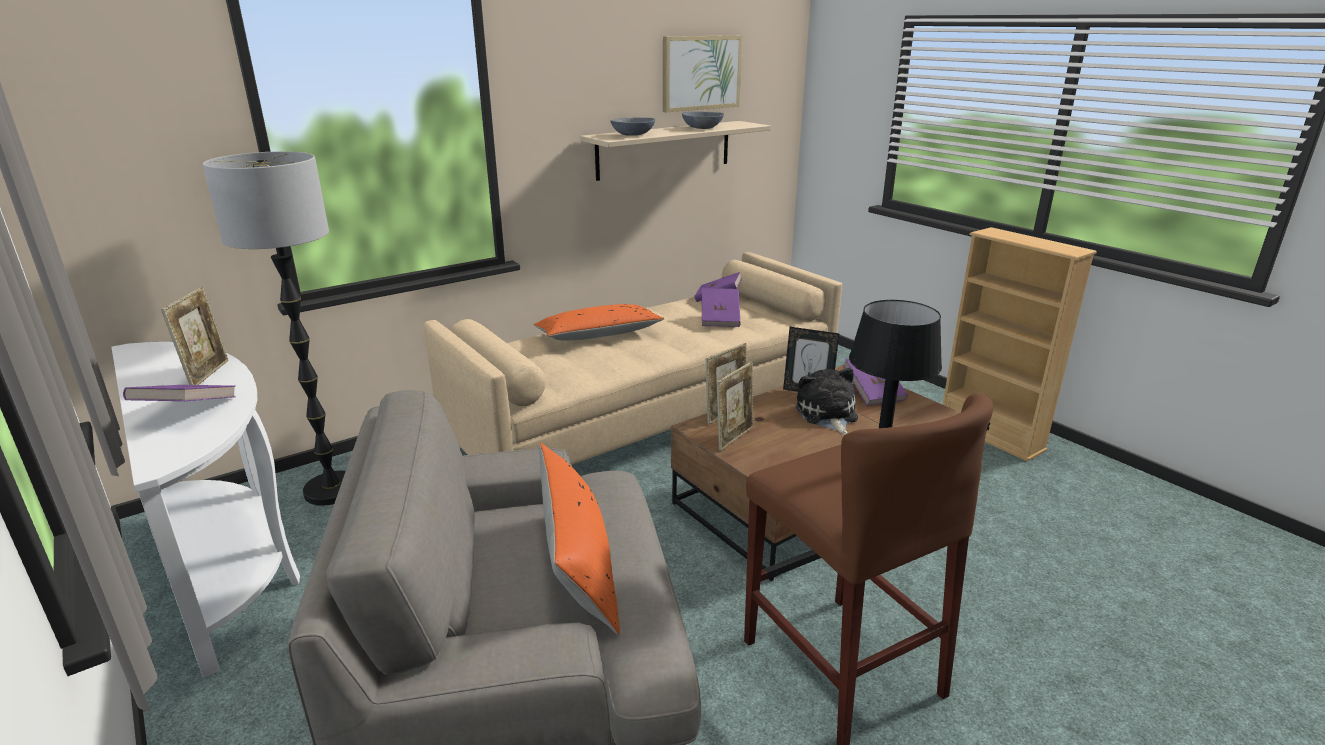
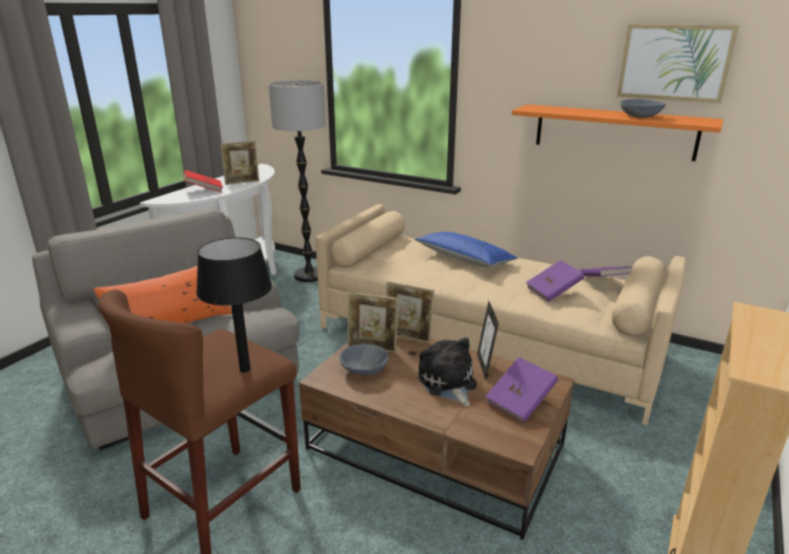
camera: 65 degrees right, 0 degrees up
(187, 411) = (204, 190): purple book -> red book
(599, 335) = (464, 259): orange pillow -> blue pillow
(633, 135) = (555, 110): grey bowl -> grey bowl (363, 370)
(664, 149) = (614, 131): beige shelf -> orange shelf
(827, 415) = (448, 383): plush toy -> plush toy turned 75 degrees counterclockwise

